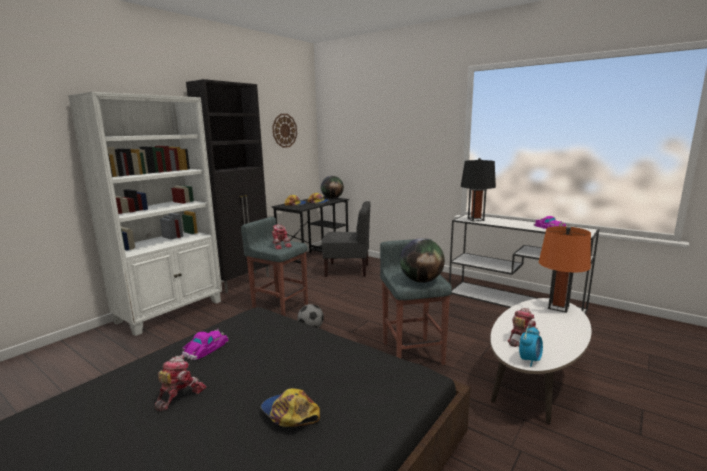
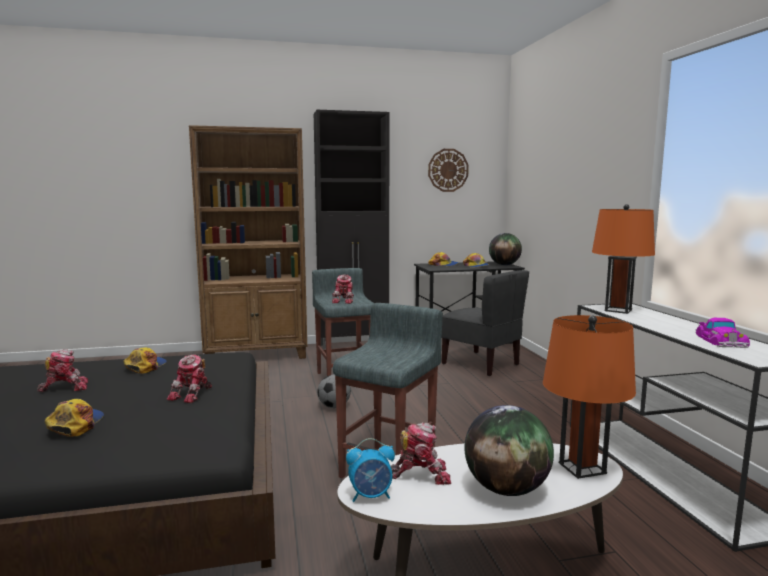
camera: 40 degrees right, 5 degrees down
(171, 311) = (257, 354): white bookcase -> brown bookcase
(205, 348) = (145, 366): toy car -> cap
(310, 351) = (192, 394): none -> toy robot
(421, 281) = (380, 360): globe -> globe (506, 489)
(475, 219) = (618, 310): black table lamp -> orange table lamp

